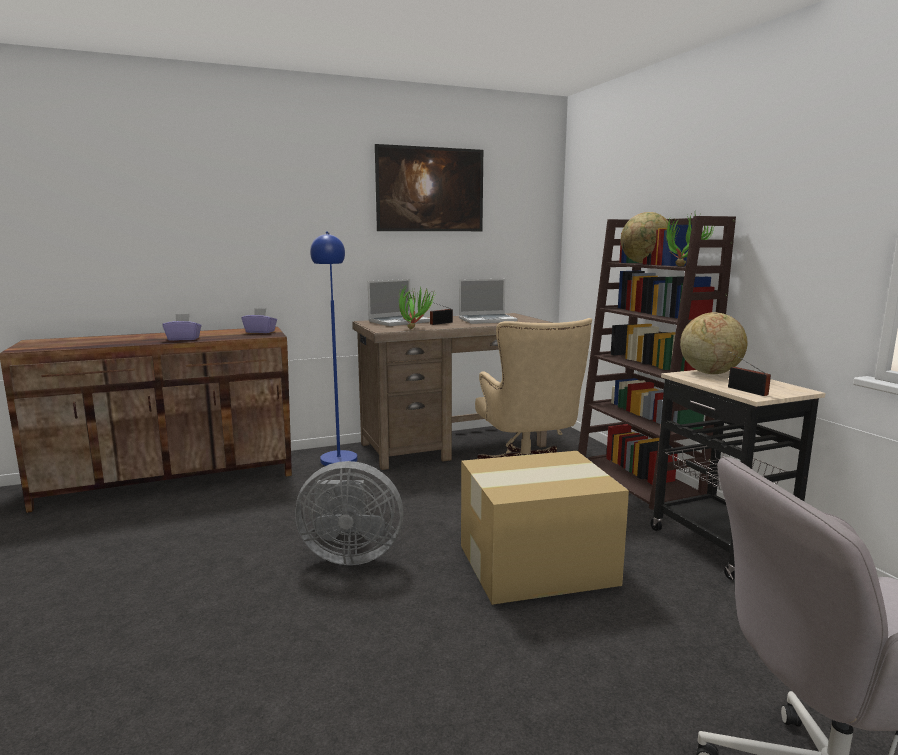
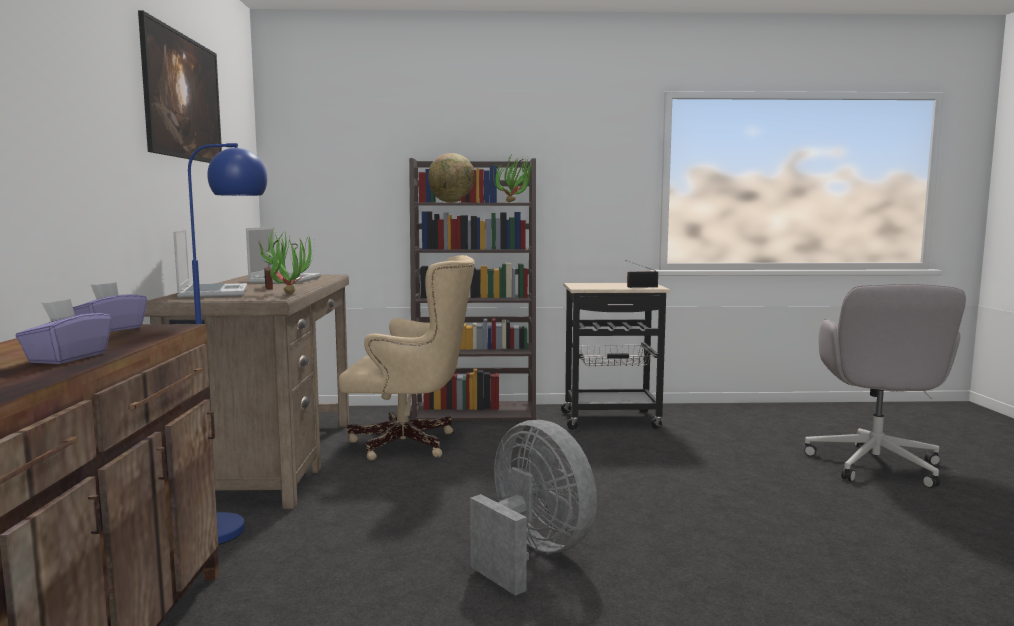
camera: 70 degrees left, 5 degrees down
(349, 555) = (532, 554): grey fan -> grey fan turned 60 degrees counterclockwise
(534, 564) = (604, 476): cardboard box -> none
(709, 373) = (582, 285): globe -> none

